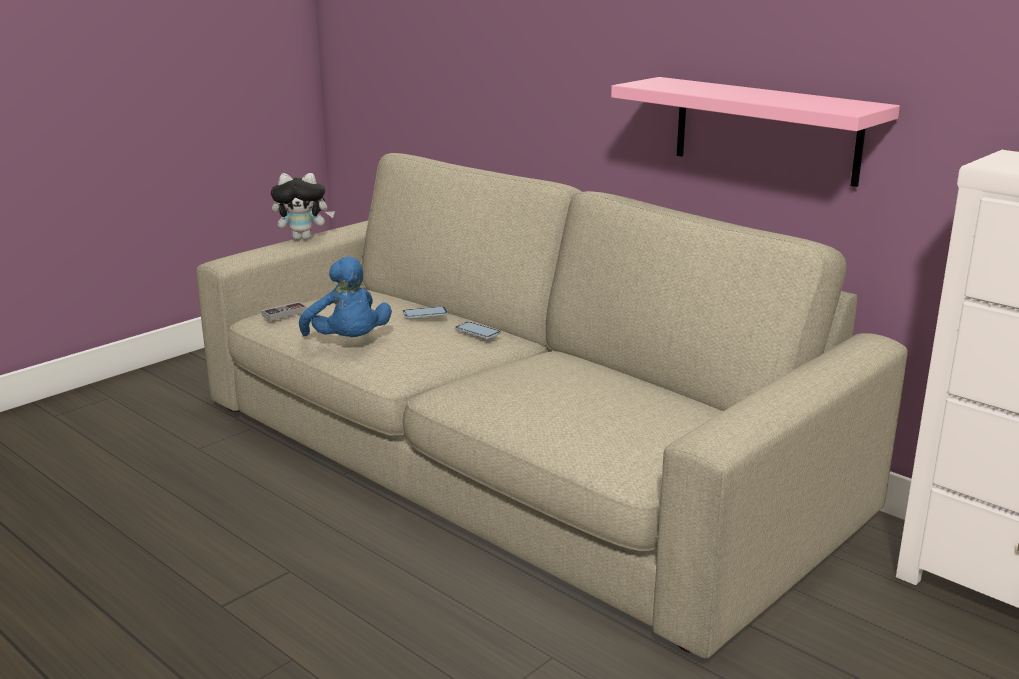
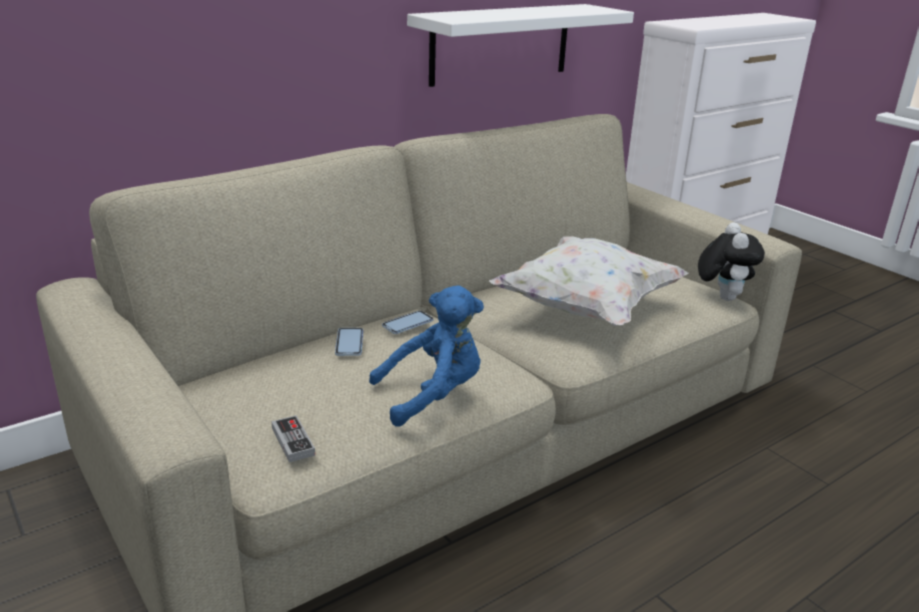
camera: 80 degrees left, 5 degrees up
(304, 238) = (118, 364): plush toy -> plush toy (722, 297)
(537, 389) = (586, 308): none -> white pillow
(766, 130) = (501, 44): pink shelf -> white shelf

